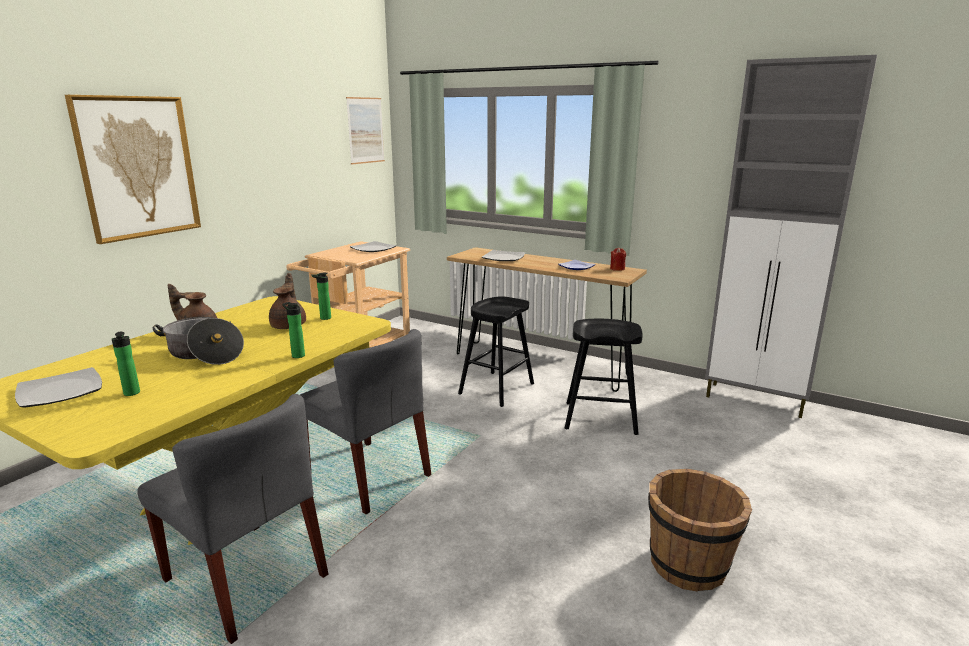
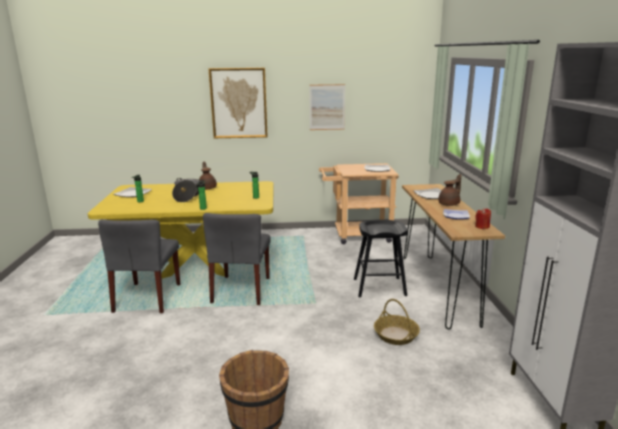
camera: 55 degrees right, 0 degrees up
(289, 325) = (237, 196): brown teapot -> brown teapot (449, 204)
(365, 130) = (407, 86): picture -> picture (327, 107)
(600, 418) = (396, 335): black stool -> basket

